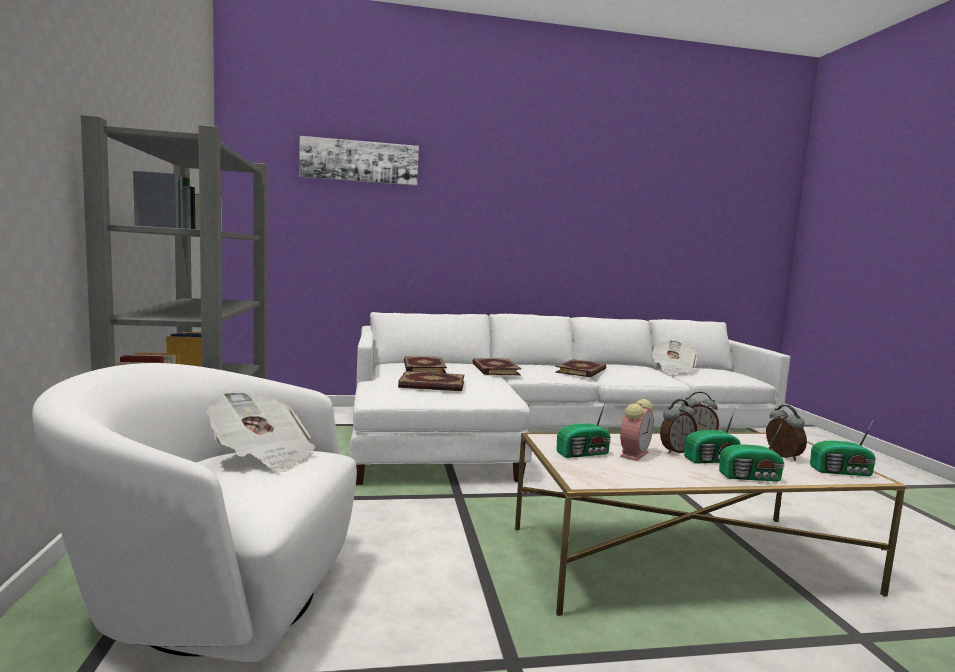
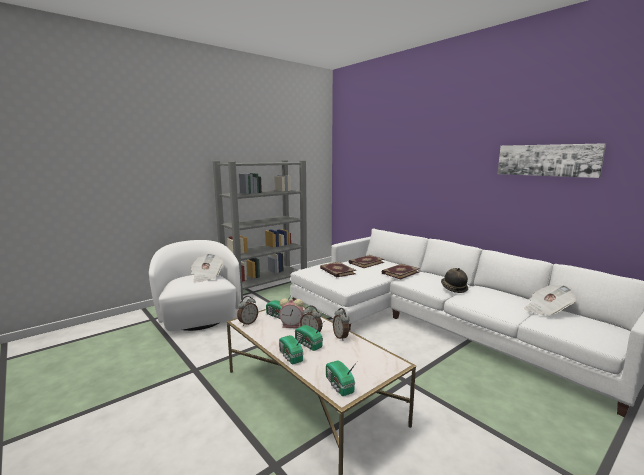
camera: 60 degrees right, 5 degrees up
(360, 161) = (380, 146): picture -> picture (547, 160)
(582, 371) = (453, 288): book -> hat
(782, 456) = (346, 364): alarm clock -> alarm clock (248, 323)

